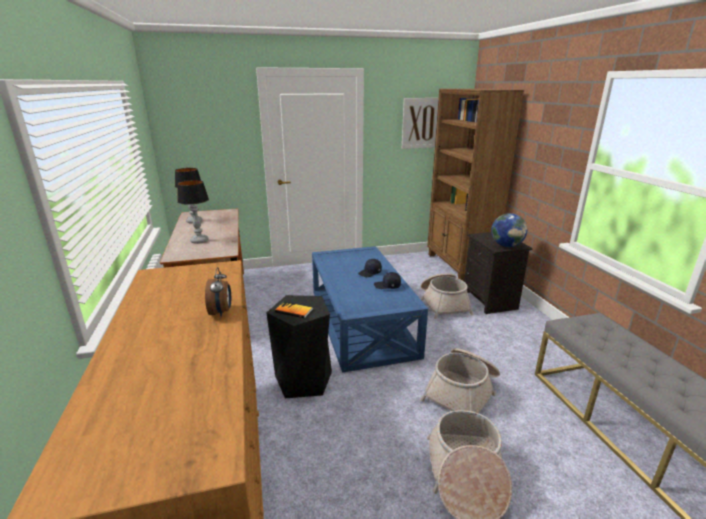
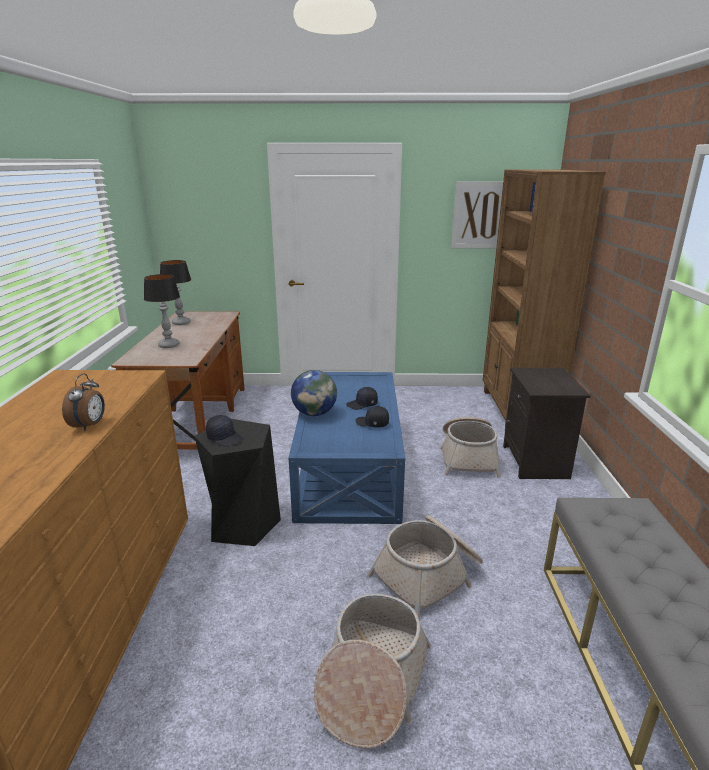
camera: 15 degrees right, 0 degrees up
(294, 310) = (225, 438): book -> black cap
(506, 245) = (554, 388): globe -> globe (314, 413)

